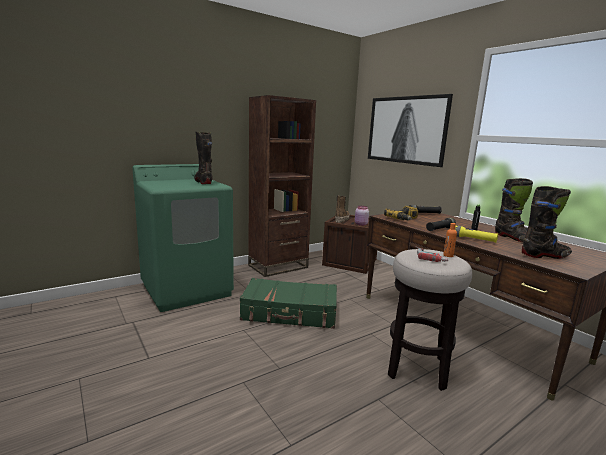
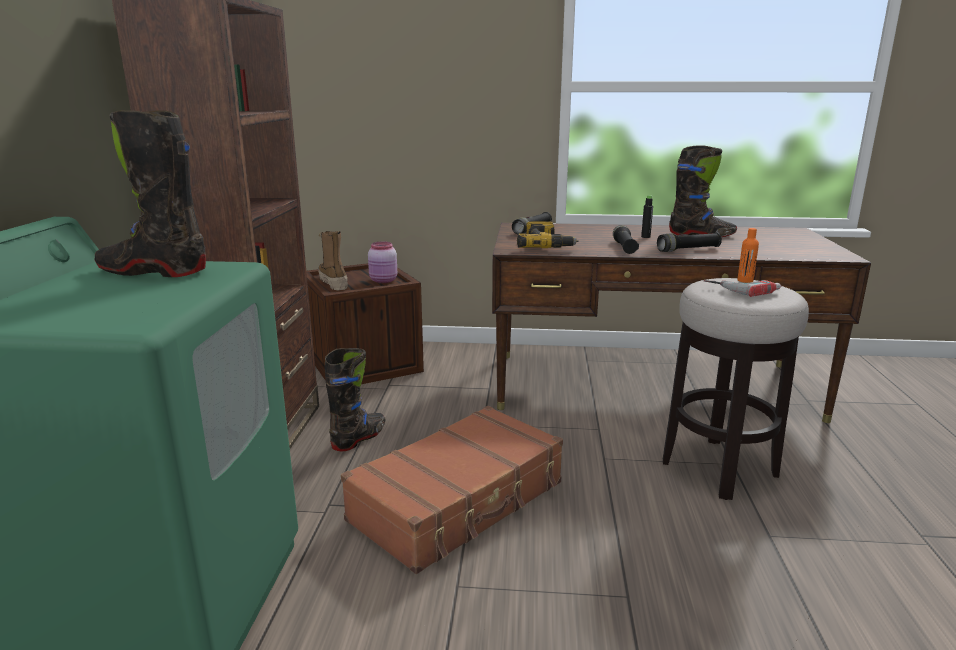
camera: 50 degrees left, 5 degrees up
(290, 313) = (459, 502): green suitcase -> brown suitcase
(406, 130) = (421, 77): picture -> none
(473, 239) = (688, 250): yellow flashlight -> black flashlight
(545, 256) = (780, 248): black boot -> black boot (359, 438)

